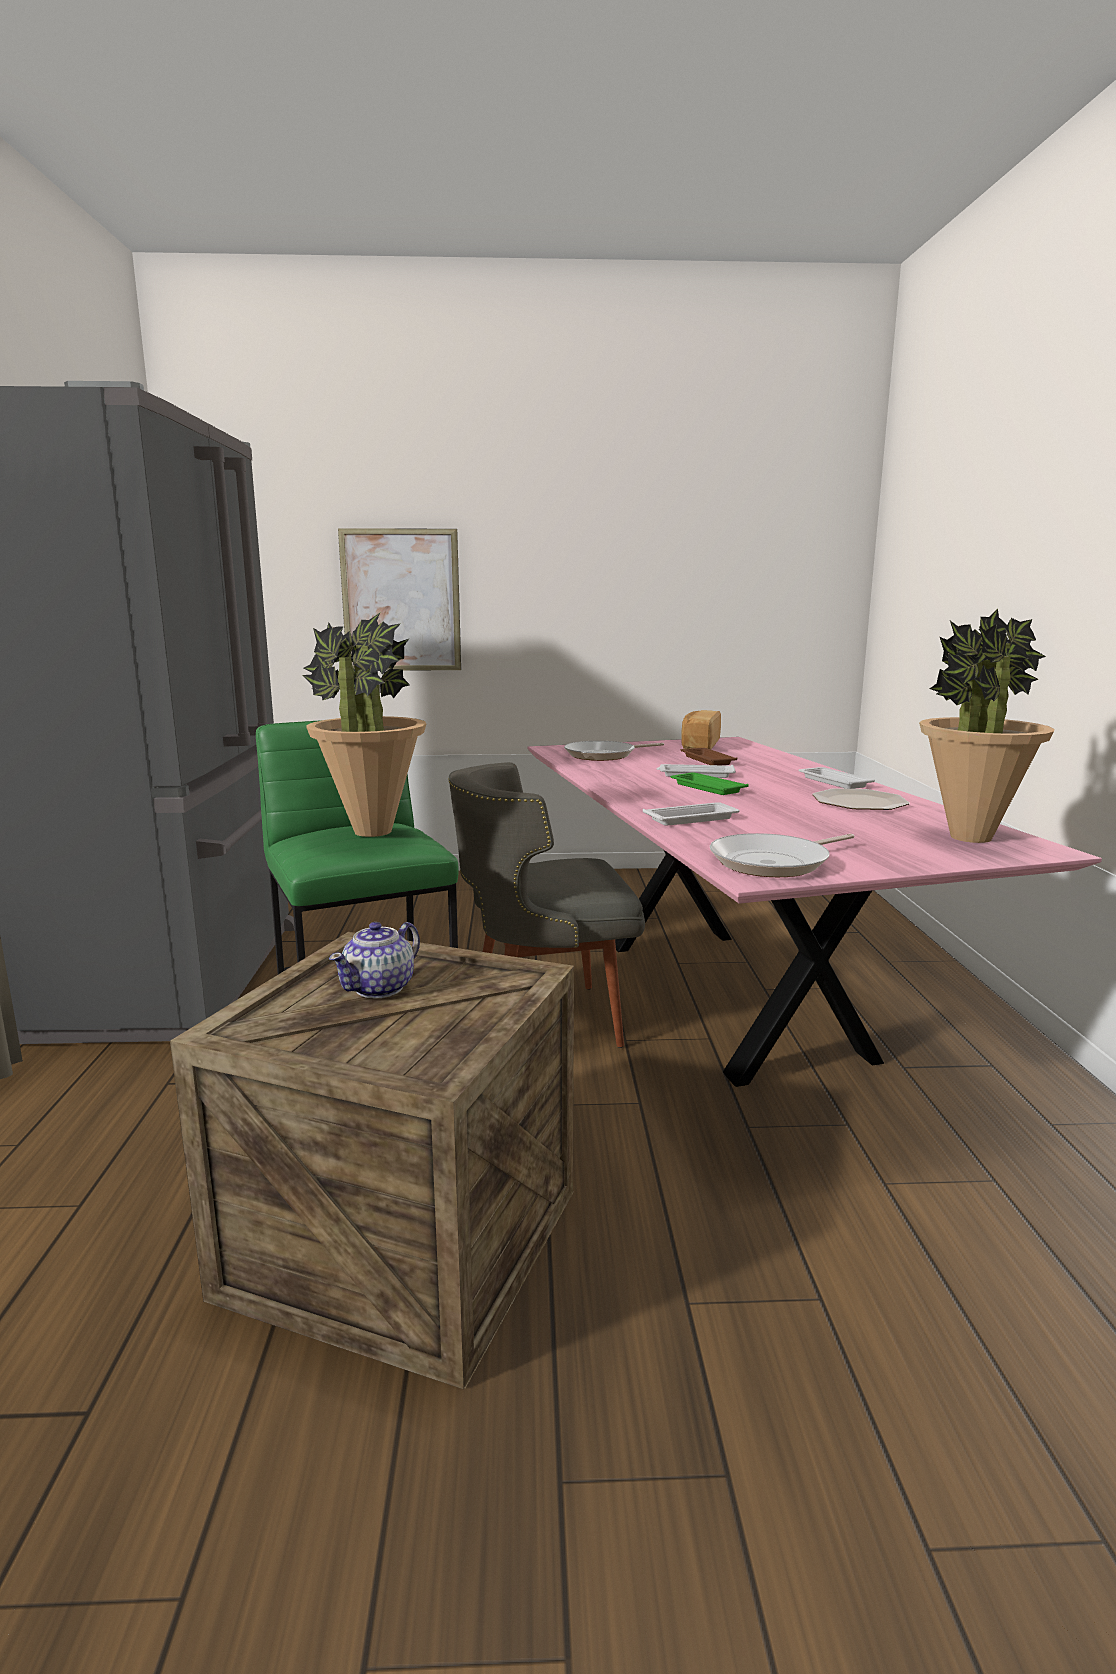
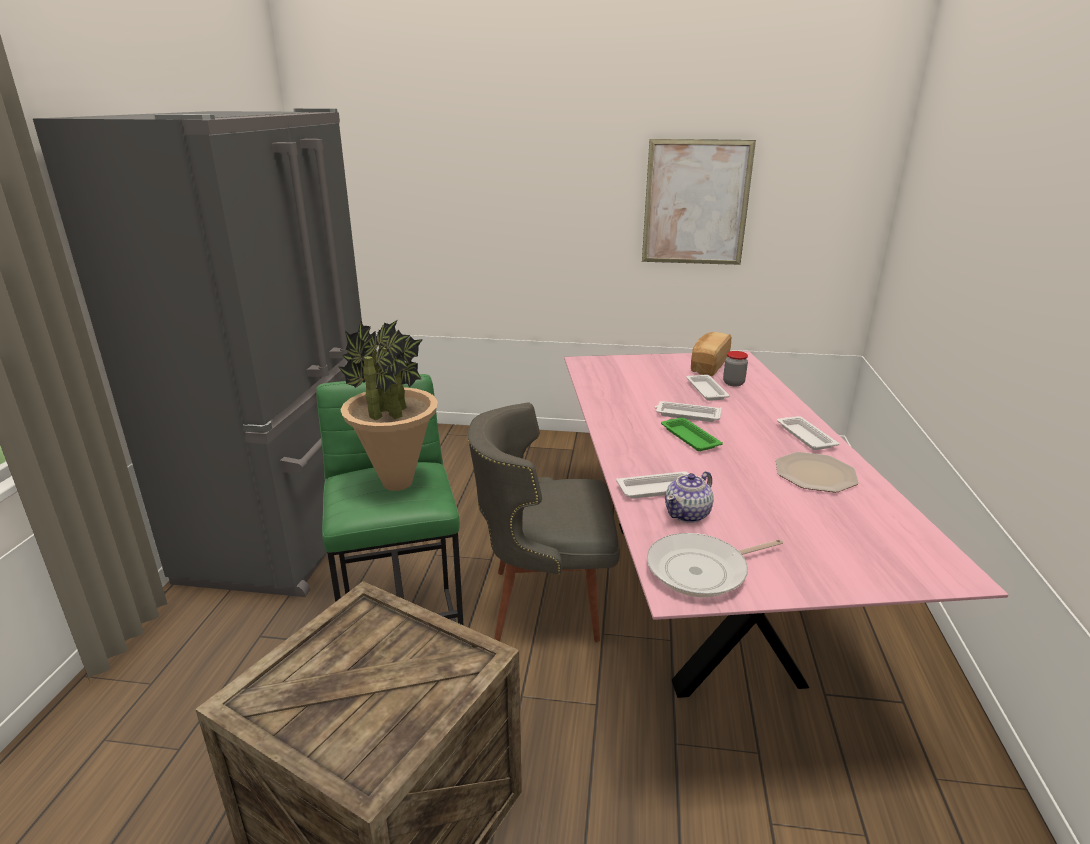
camera: 10 degrees right, 10 degrees up
(380, 988) = (363, 659): teapot -> teapot (688, 514)
(401, 600) = (476, 215): picture -> picture (696, 203)
(604, 755) = (621, 376): frying pan -> none
(706, 760) = (706, 390): brown tray -> white tray
(734, 755) = (733, 383): none -> jar
(970, 838) = (895, 546): potted plant -> none

